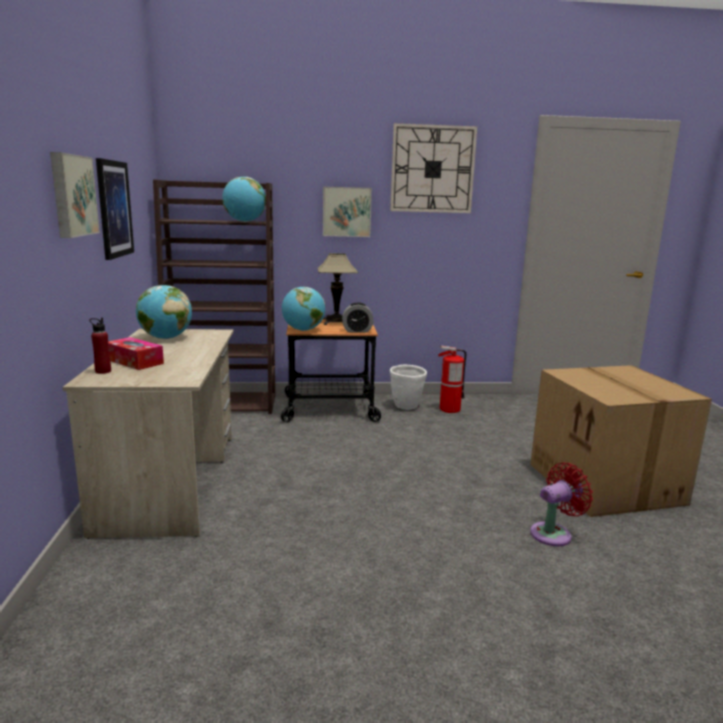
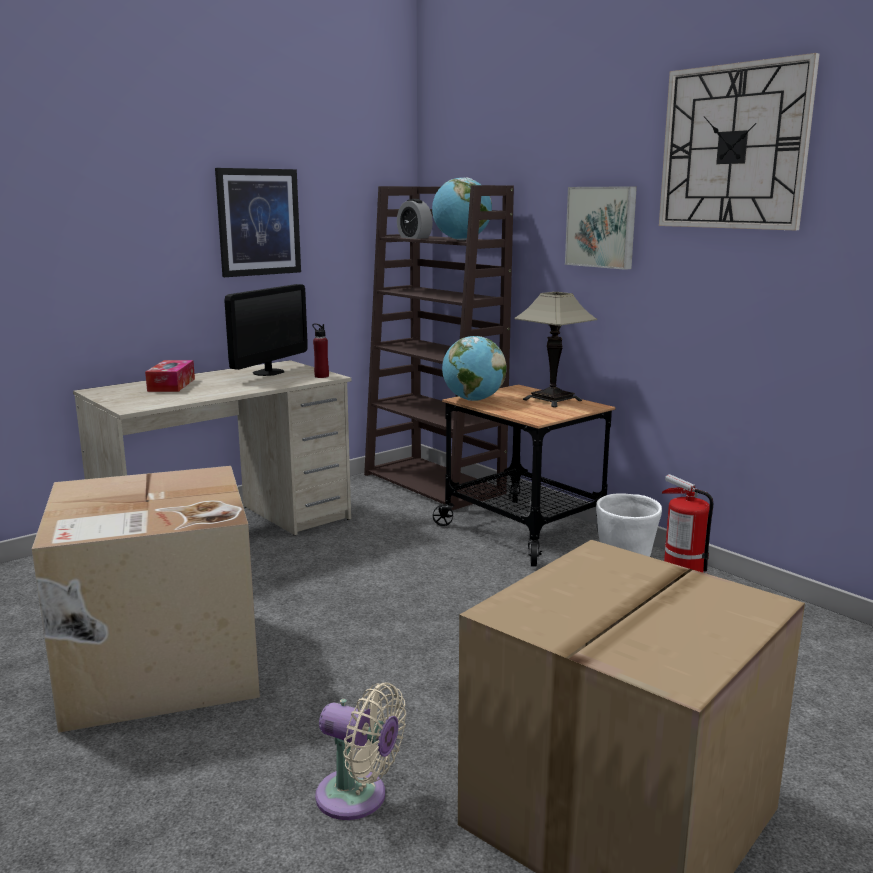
camera: 55 degrees right, 0 degrees up
(72, 195) = (147, 208): picture -> none
(103, 371) = (128, 386): red bottle -> red bottle (321, 376)
(165, 338) = (268, 372): globe -> monitor
(353, 557) = (158, 667): none -> cardboard box
(357, 331) = (529, 416): alarm clock -> alarm clock (414, 238)
(554, 533) = (358, 798): red fan -> beige fan

